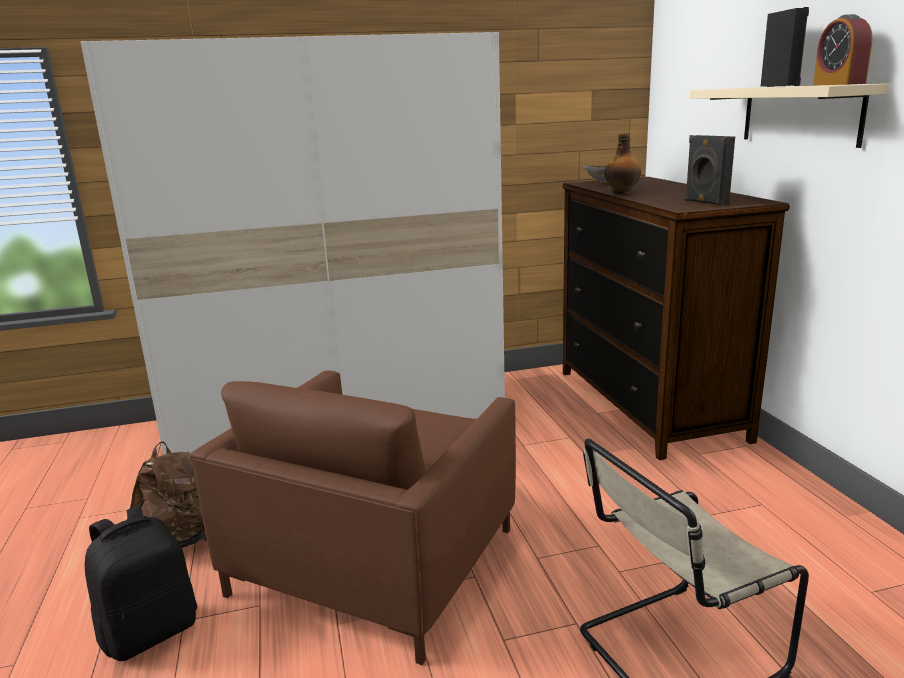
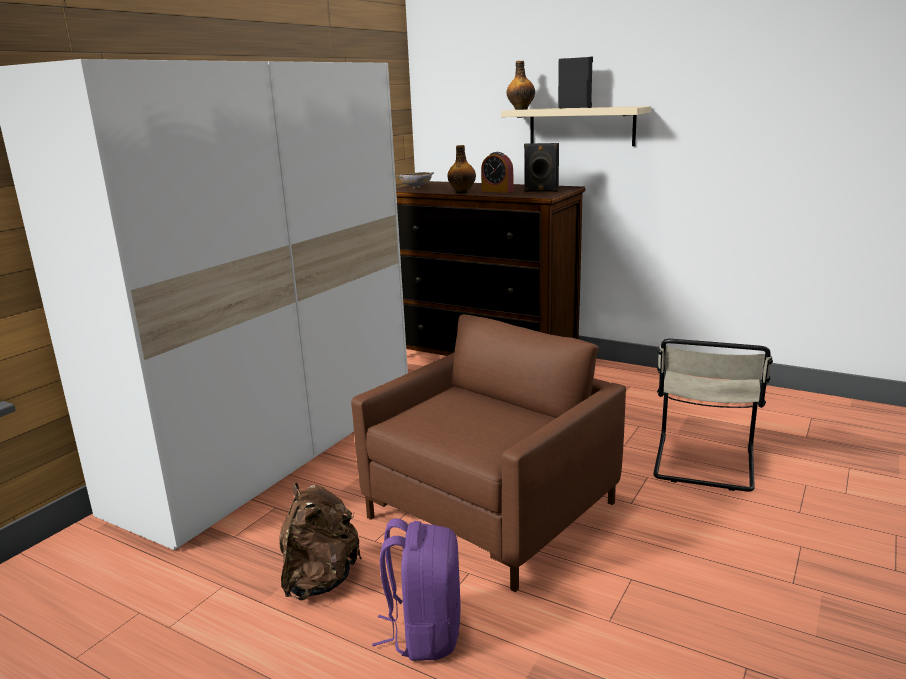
camera: 45 degrees left, 0 degrees up
(150, 631) = (424, 633): black backpack -> purple backpack
(374, 561) = (491, 510): brown armchair -> brown armchair turned 120 degrees counterclockwise
(723, 88) = (521, 109): none -> bottle
(838, 84) = (624, 107): alarm clock -> alarm clock (497, 191)

